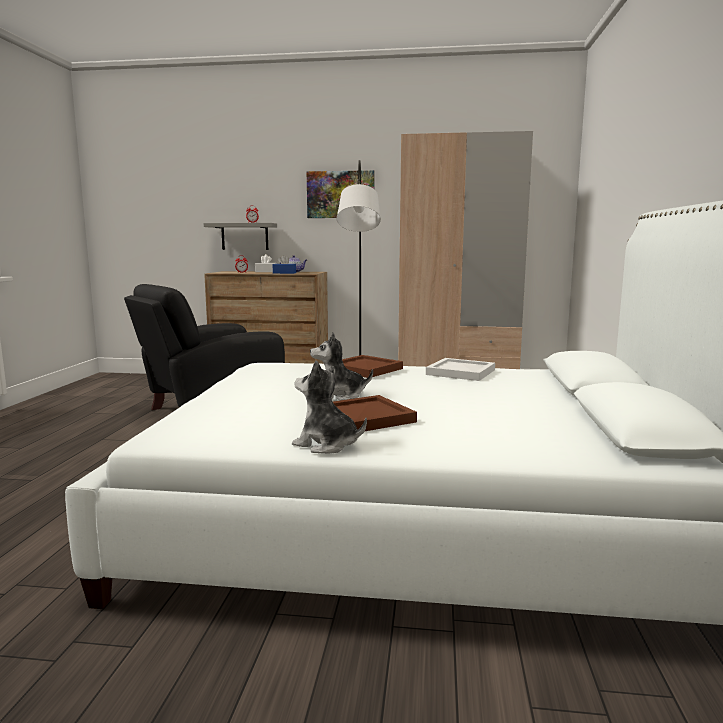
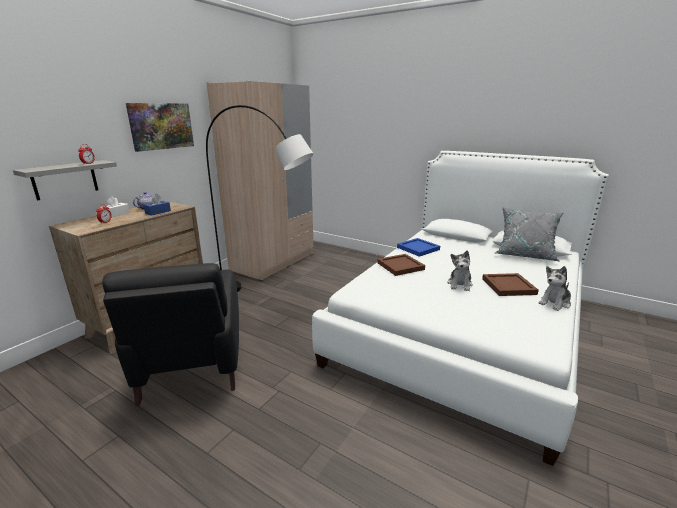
camera: 65 degrees left, 10 degrees up
(460, 372) = (417, 248): white tray -> blue tray
(573, 427) = (525, 255): none -> grey pillow

